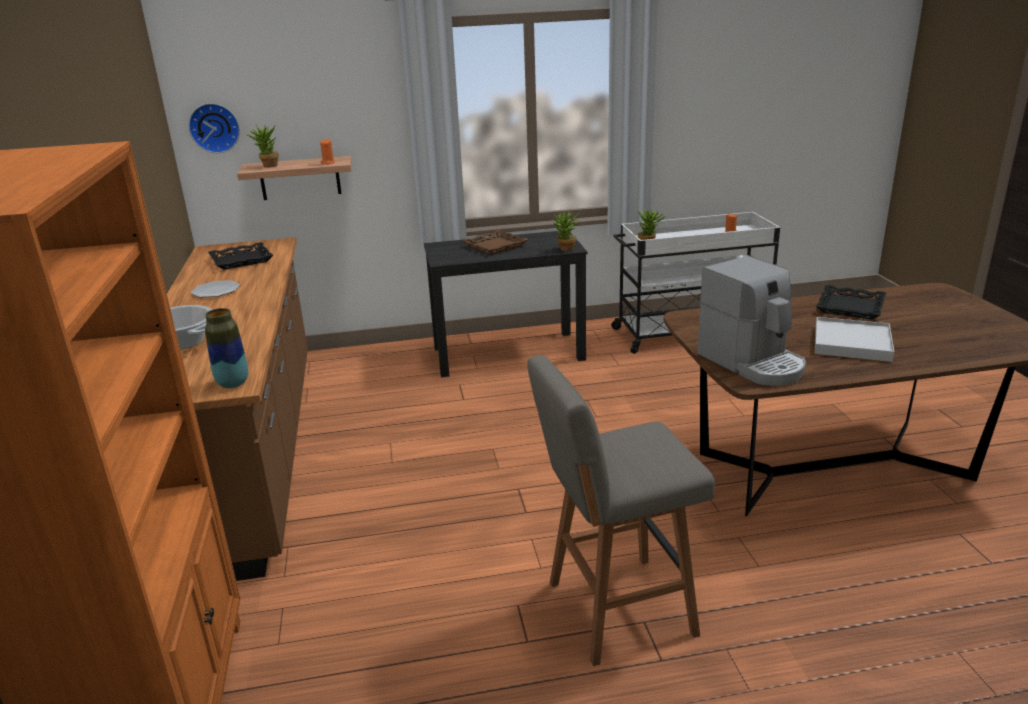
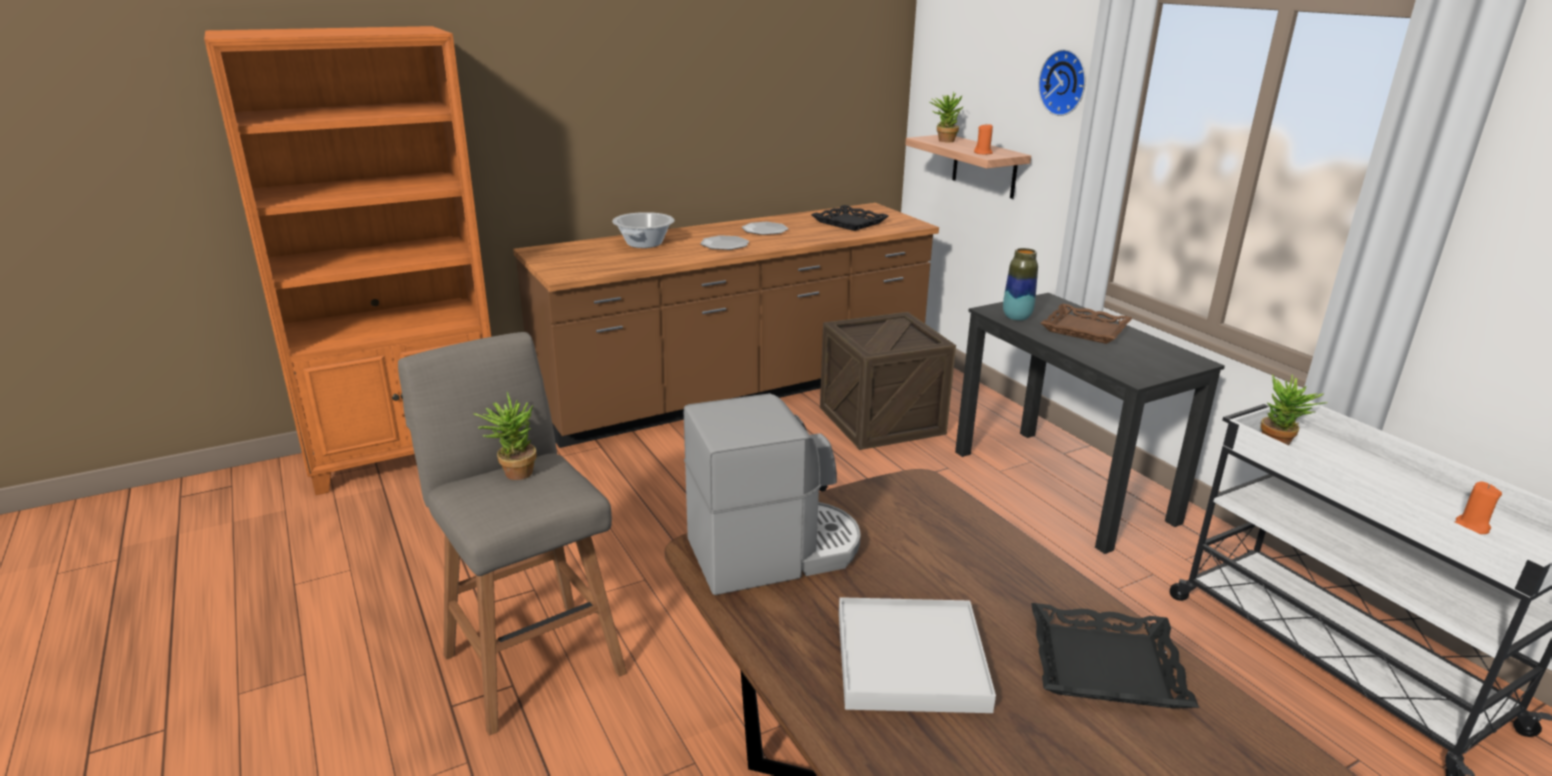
camera: 70 degrees right, 0 degrees up
(215, 127) = (937, 88): wall clock -> wall clock (1065, 82)
(233, 383) = (567, 272): vase -> vase (1016, 317)
(237, 309) = (724, 244): none -> plate
(371, 395) = (881, 420): none -> crate
(565, 250) = (1124, 374): potted plant -> potted plant (513, 473)
(752, 363) = (774, 551): coffee machine -> coffee machine turned 150 degrees counterclockwise

